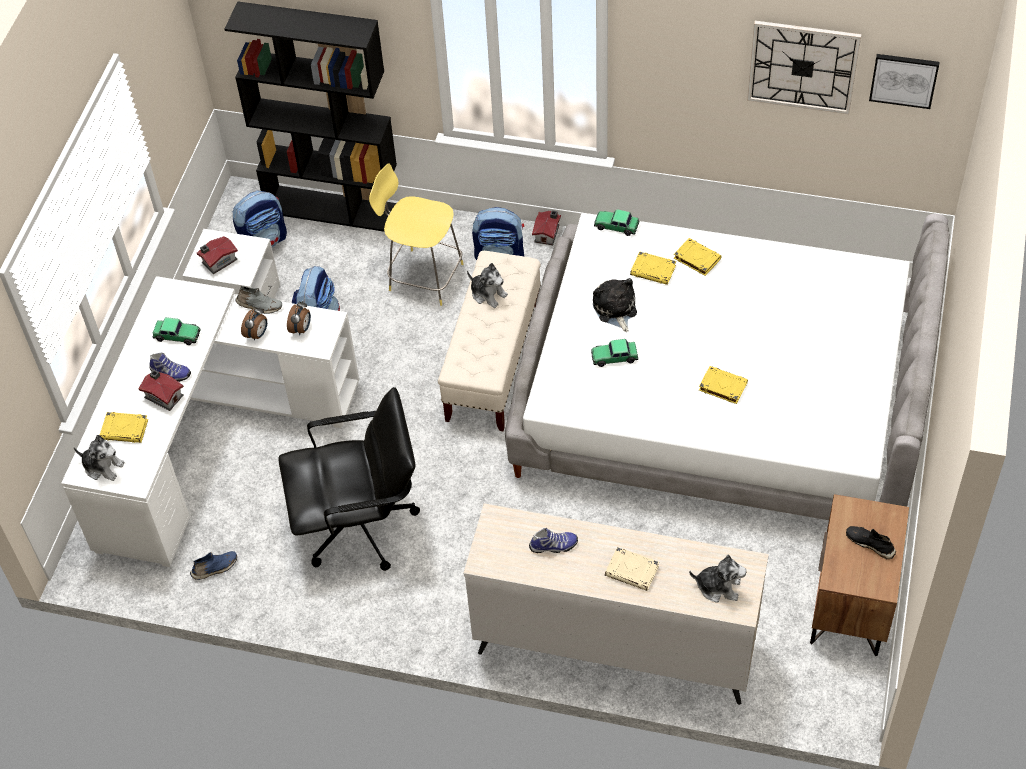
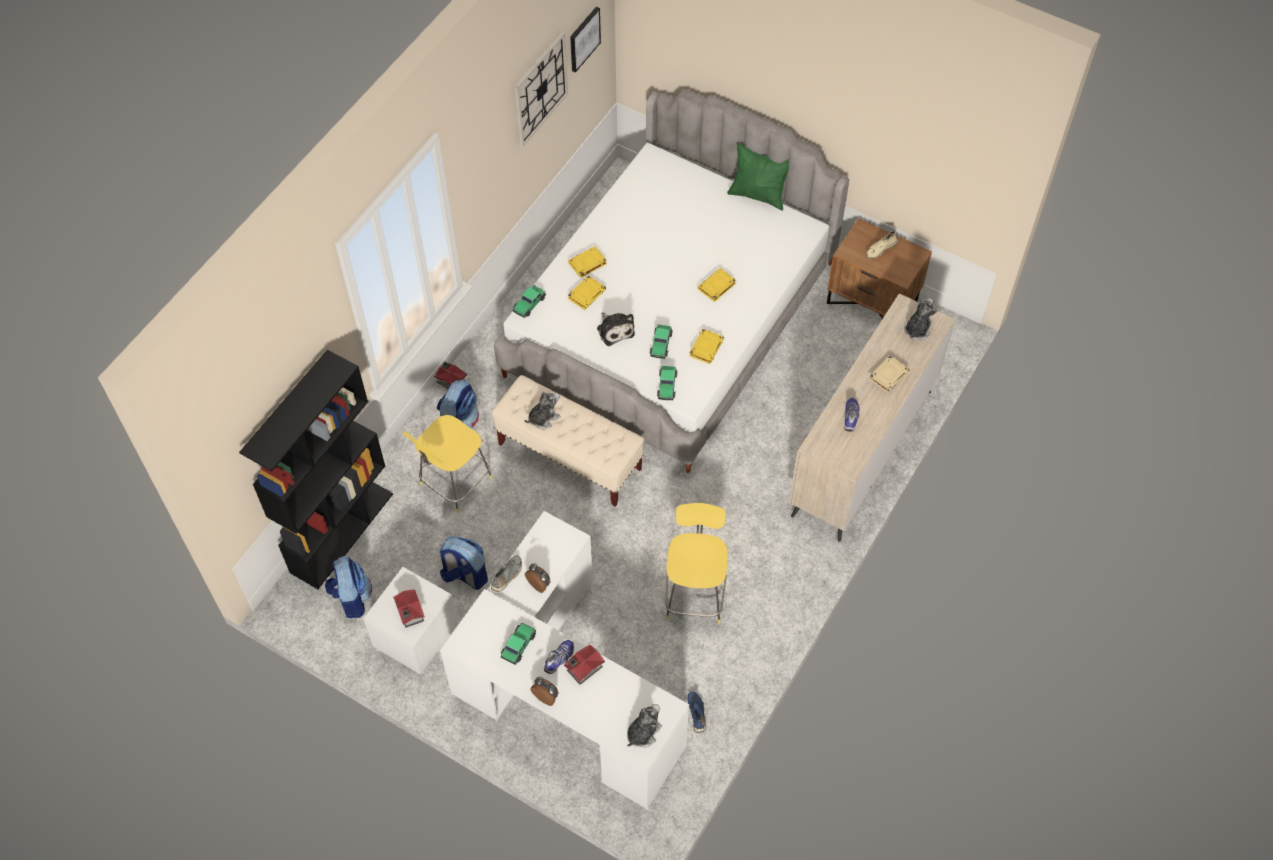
camera: 75 degrees left, 5 degrees up
(125, 429) = (609, 707): yellow book -> yellow book (706, 347)
(301, 329) = (548, 549): alarm clock -> alarm clock (546, 696)
(360, 526) = (695, 594): black office chair -> yellow stool
(559, 378) = (667, 385): none -> toy car
(615, 309) = (615, 330): plush toy -> plush toy turned 120 degrees counterclockwise
(870, 543) = (881, 248): black shoe -> beige shoe
(886, 391) = (758, 195): none -> green pillow

